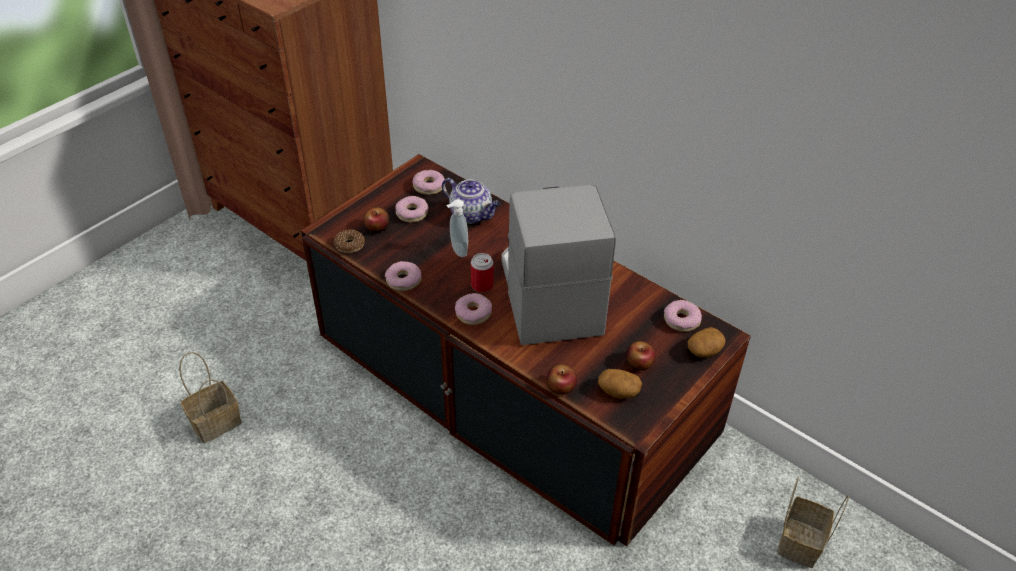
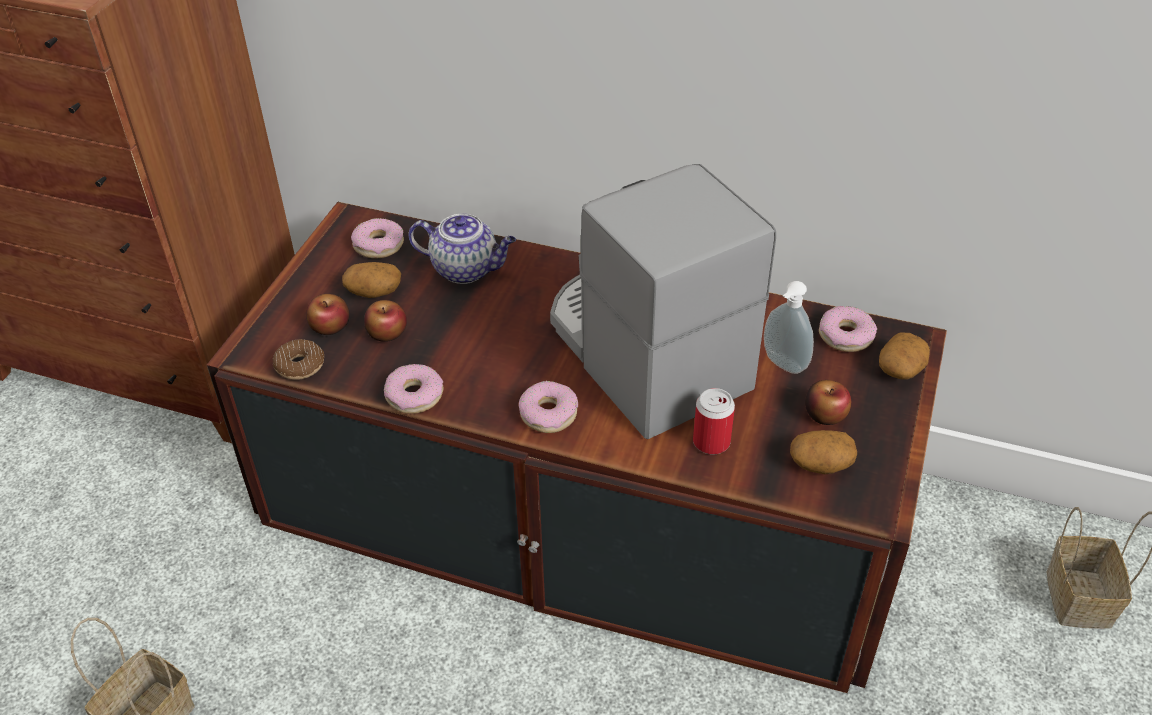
camera: 20 degrees left, 0 degrees up
(411, 213) = (373, 291): donut -> potato
(457, 251) = (473, 327): soap dispenser -> soap dispenser (782, 365)
(482, 285) = (539, 368): can -> can (711, 442)
(561, 387) = (738, 483): apple -> apple (387, 332)

